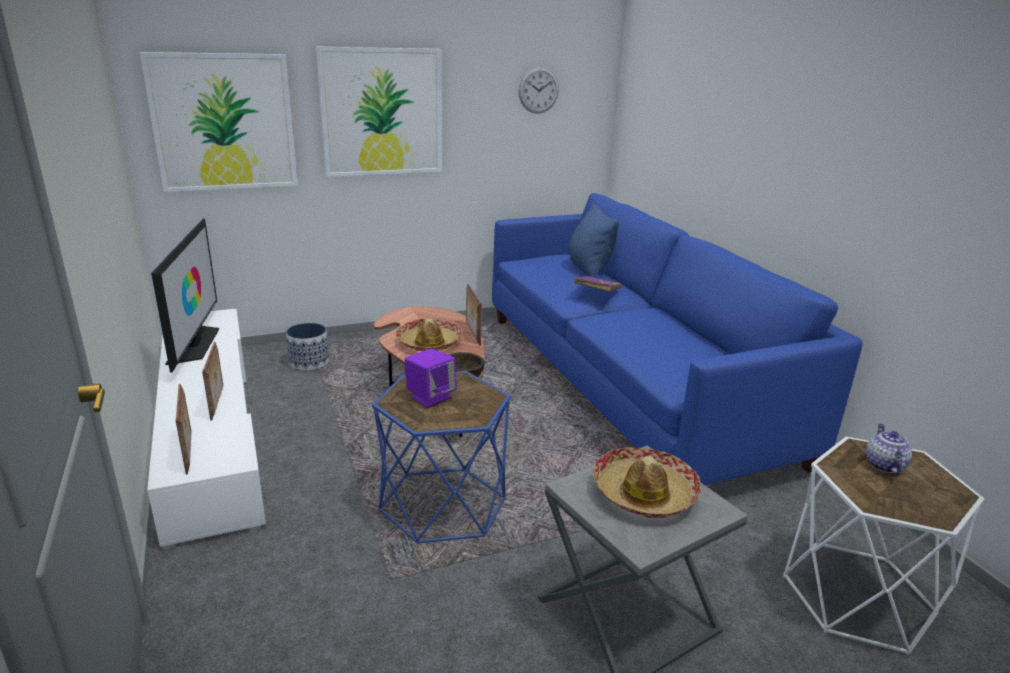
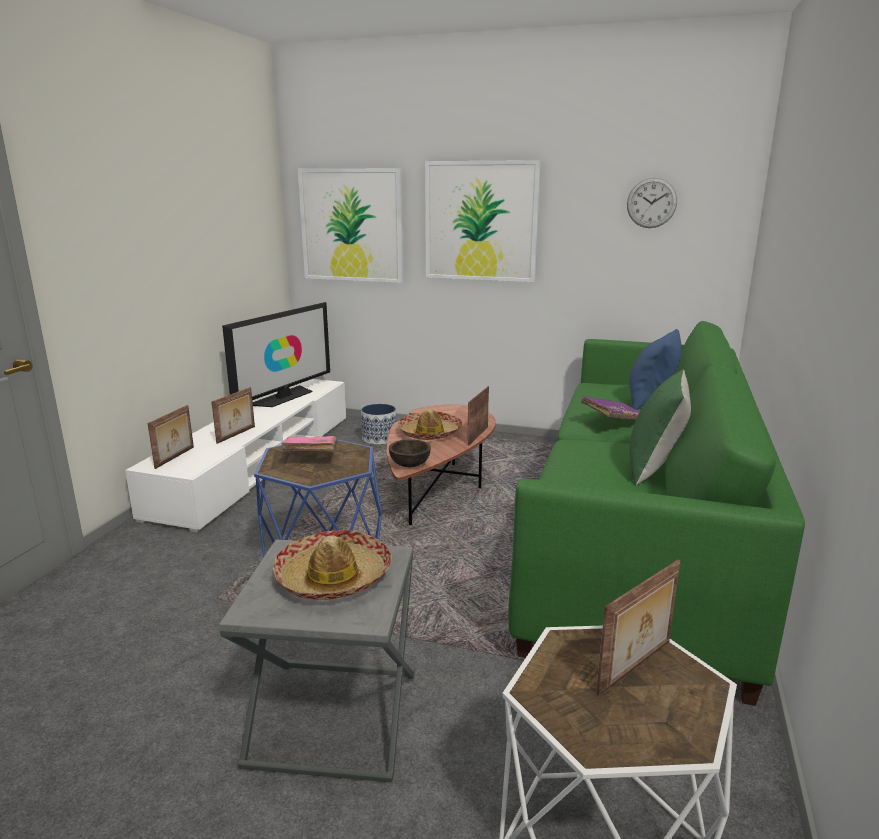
camera: 40 degrees right, 5 degrees down
(430, 397) = (310, 455): purple speaker -> pink book
(627, 382) = (639, 535): blue sofa -> green sofa
(678, 326) = (654, 468): none -> green pillow
(883, 464) = (636, 667): teapot -> picture frame

